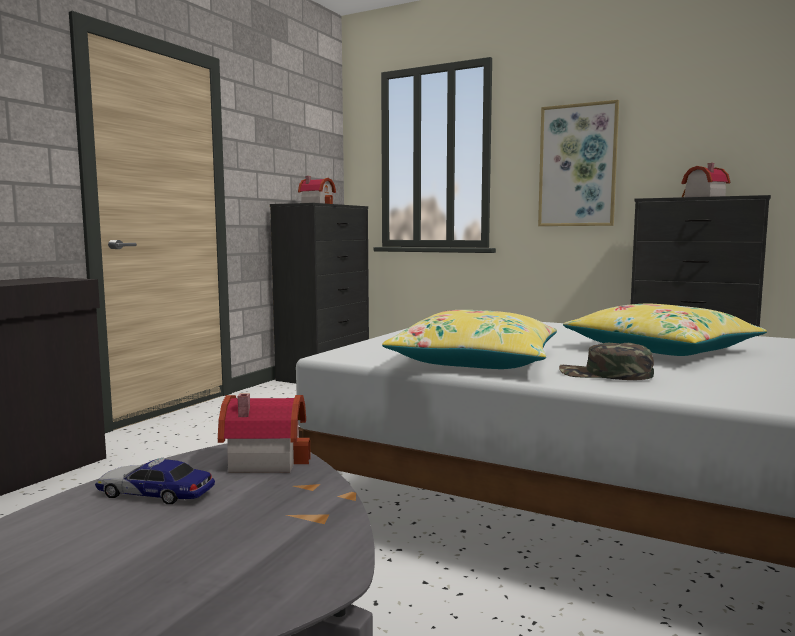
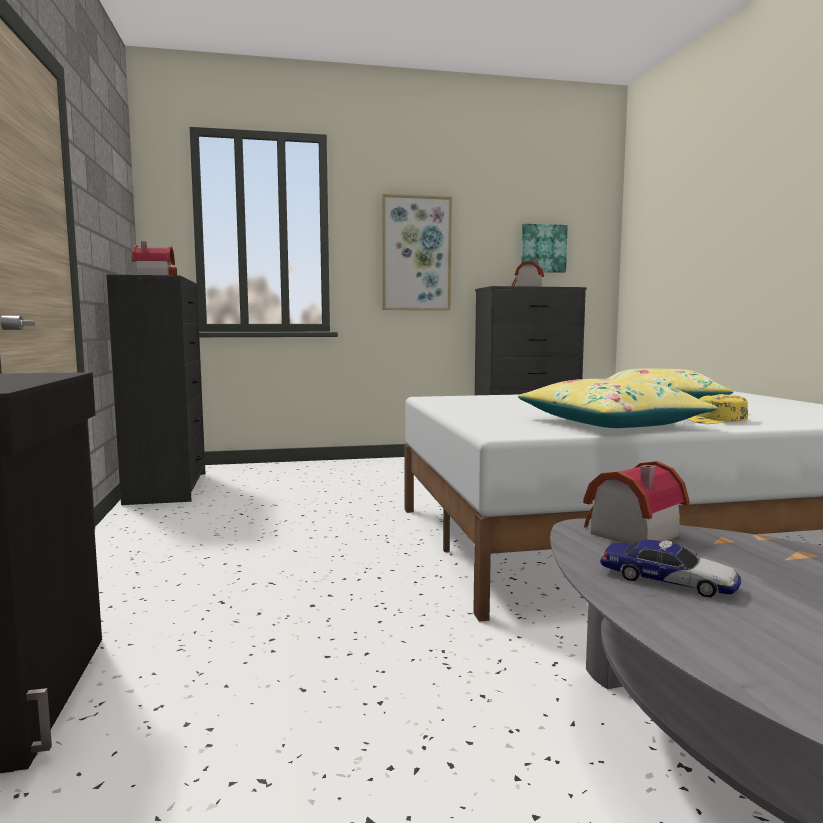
camera: 40 degrees left, 0 degrees up
(155, 493) = (668, 580): toy car -> toy car turned 120 degrees counterclockwise
(605, 374) = (713, 420): green cap -> yellow cap
(741, 147) = (543, 248): none -> picture

